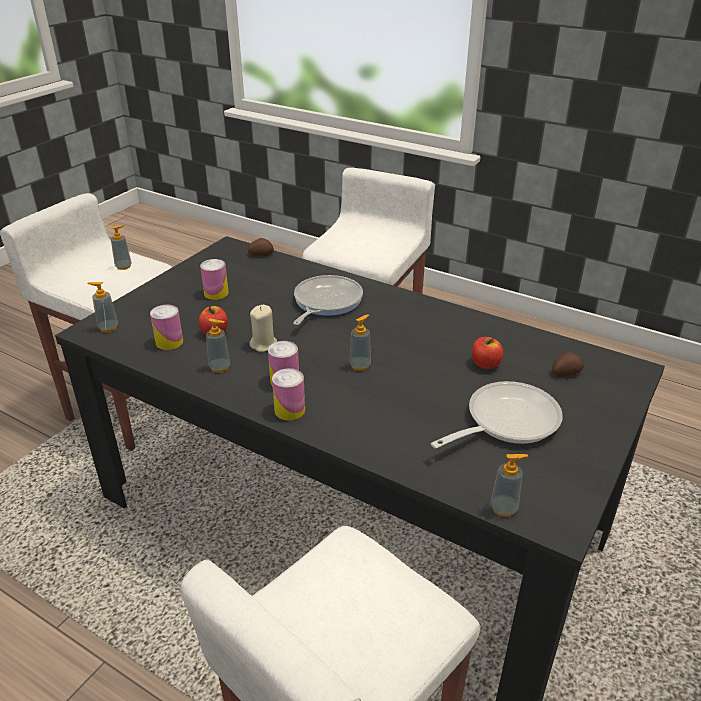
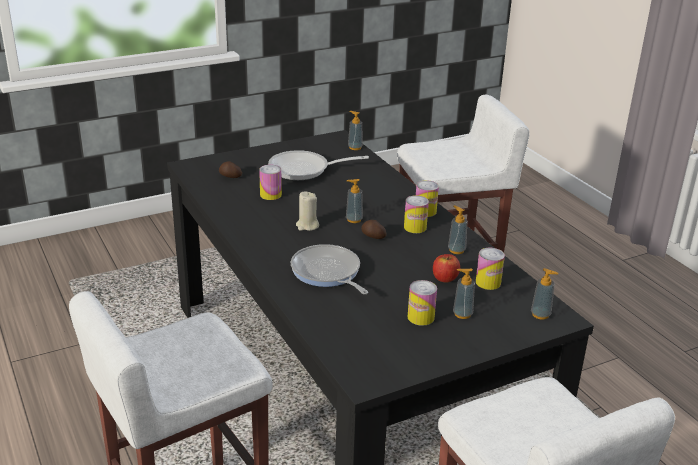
camera: 150 degrees left, 5 degrees down
(123, 266) = (505, 433): soap dispenser -> soap dispenser (462, 314)
(261, 254) = (337, 353): potato -> potato (373, 236)
(264, 344) = (411, 255): beige candle -> beige candle (307, 226)
(325, 302) = (327, 273): frying pan -> frying pan turned 90 degrees clockwise
(485, 364) = (270, 195): apple -> can

